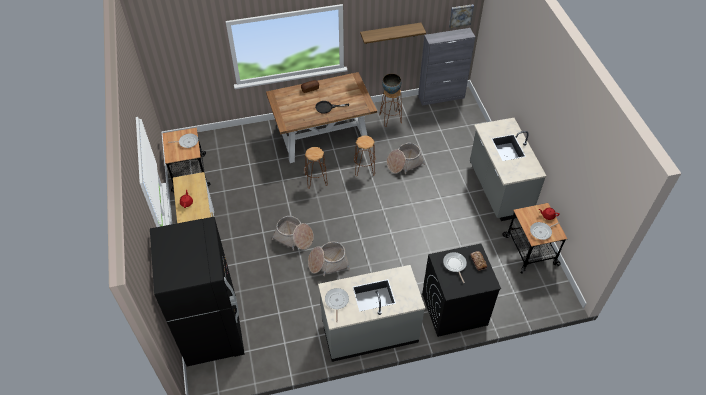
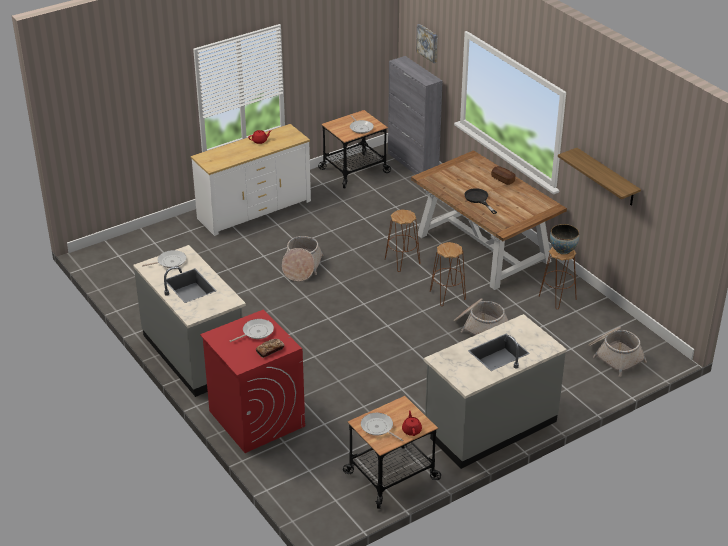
camera: 70 degrees right, 15 degrees down
(212, 331) = (150, 246): black fridge -> none
(328, 263) = (278, 301): basket -> basket (614, 356)
(441, 97) = (642, 336): grey cabinet -> grey cabinet (413, 164)
(454, 309) = (256, 418): black washing machine -> red washing machine
(460, 15) = (687, 218): picture -> picture (428, 43)

